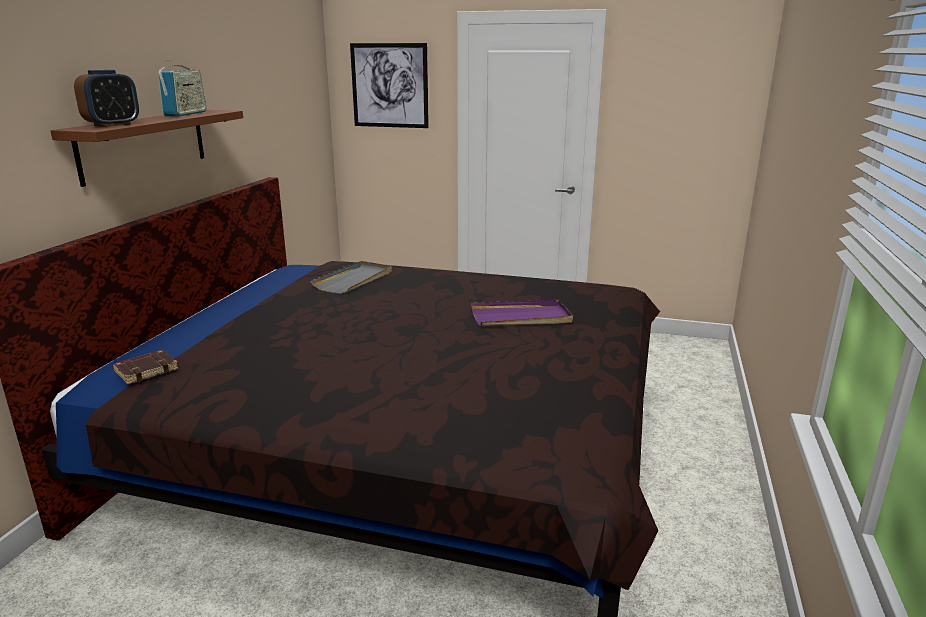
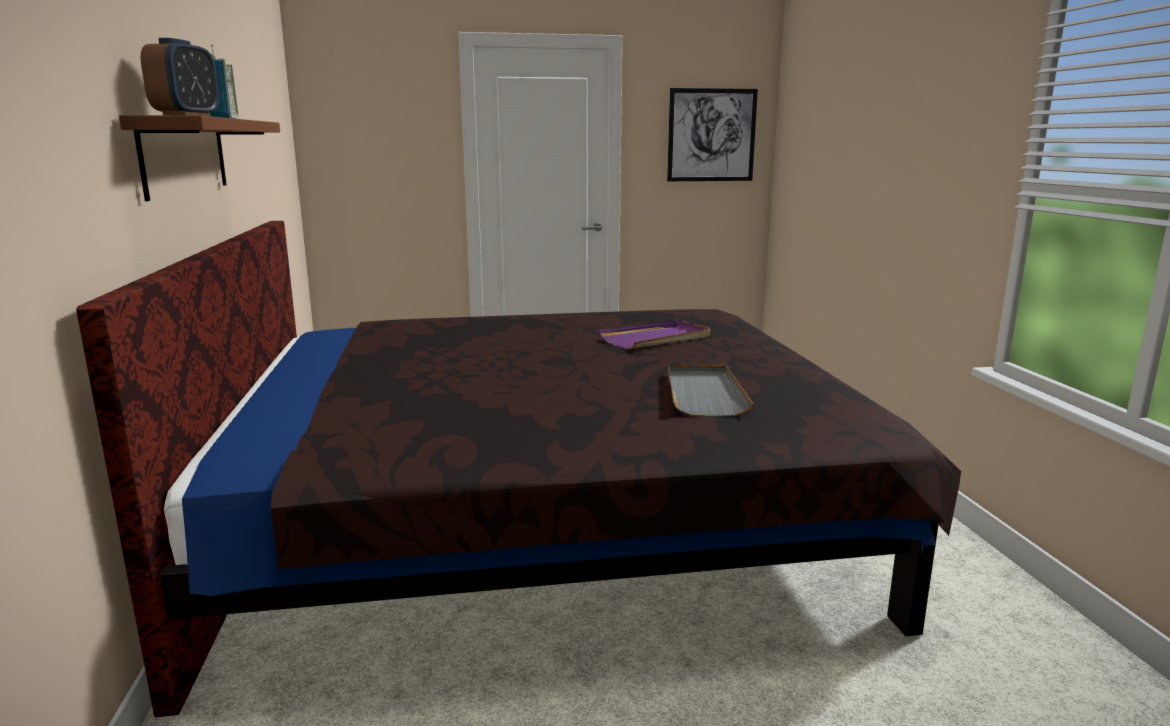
camera: 25 degrees left, 5 degrees down
(146, 370) = (293, 439): brown book -> none
(354, 280) = (426, 332): grey tray -> grey tray (704, 394)
(389, 85) = (377, 117): picture -> picture (711, 135)

